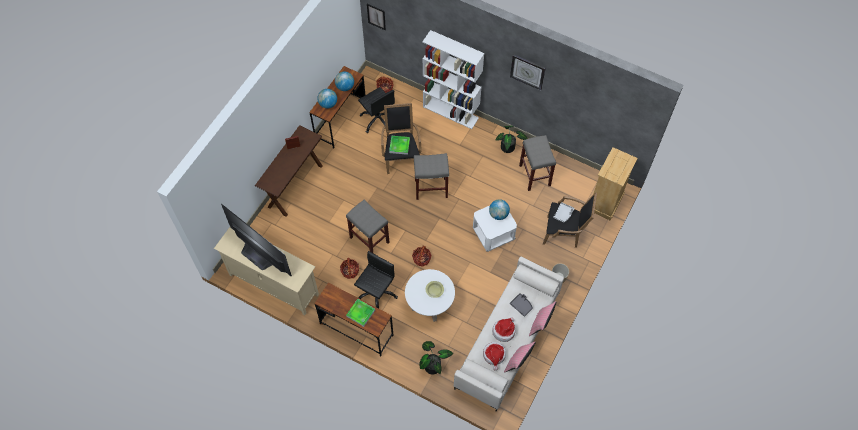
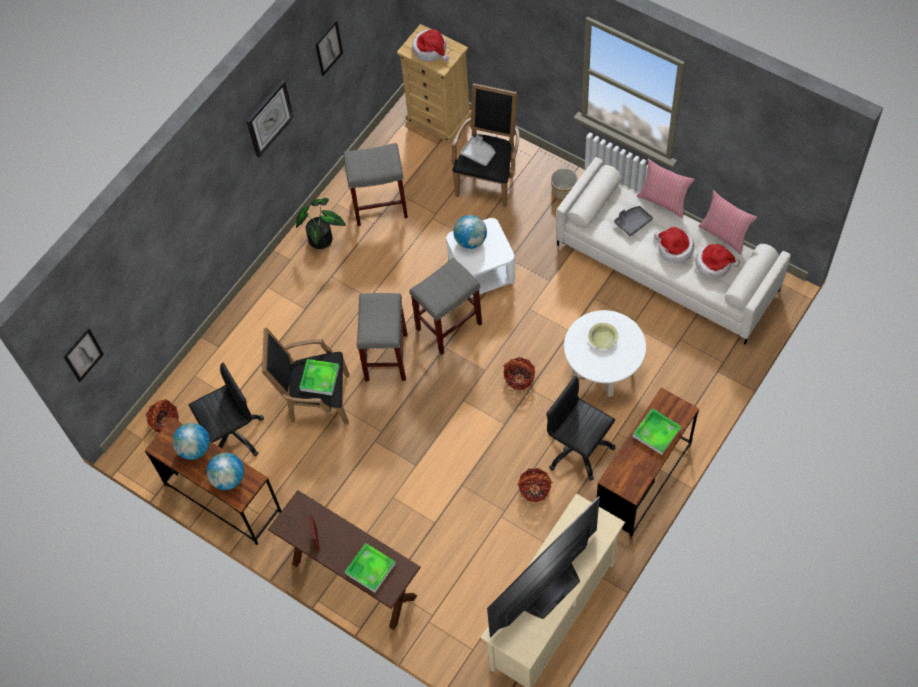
camera: 80 degrees left, 0 degrees up
(276, 173) = (370, 568): none -> tray
(369, 240) = (476, 457): grey stool -> grey stool (448, 327)
(432, 364) = (705, 371): potted plant -> none
(451, 112) = (236, 318): white bookcase -> none
(583, 94) = (328, 48): none -> picture
(617, 165) = (430, 50): none -> hat

